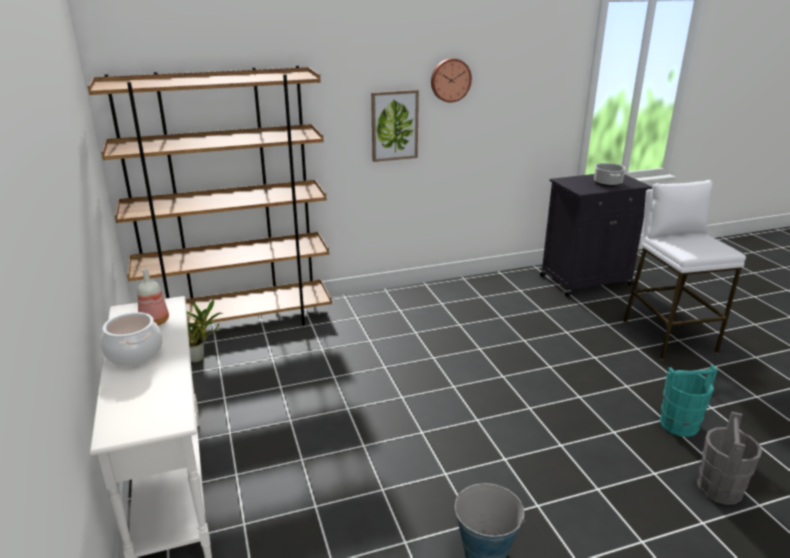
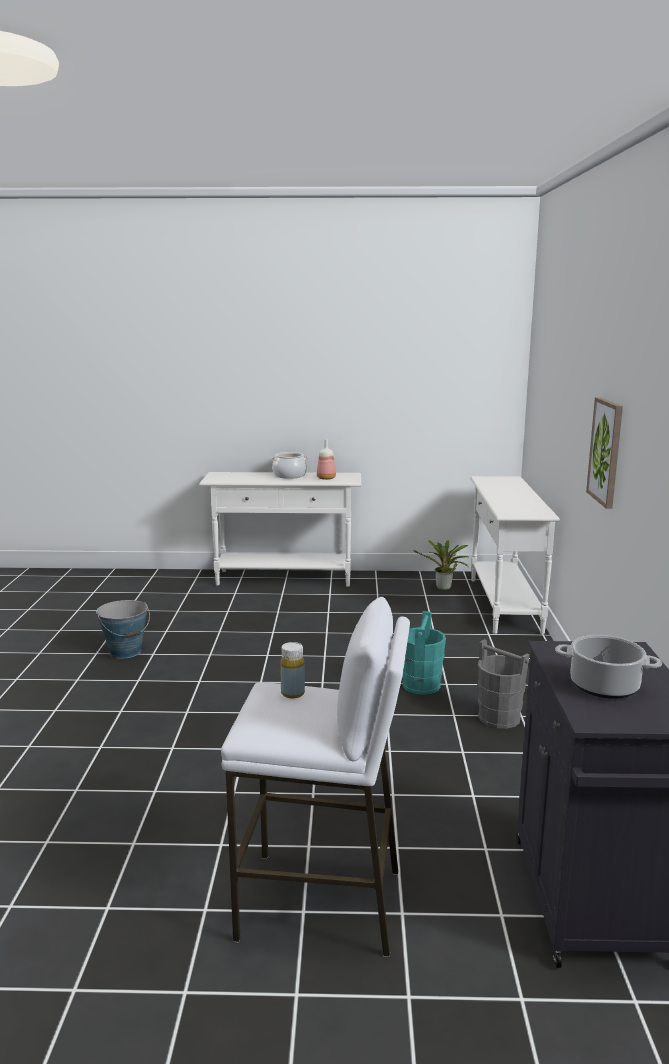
camera: 110 degrees right, 10 degrees down
(239, 323) = (504, 605): brown bookcase -> white console table
(450, 80) = (643, 402): wall clock -> none
(679, 424) = (136, 797): turquoise bucket -> turquoise bucket (421, 685)
(685, 246) = (292, 693): none -> yellow bottle
(719, 489) = (40, 775): grey bucket -> grey bucket (499, 717)

